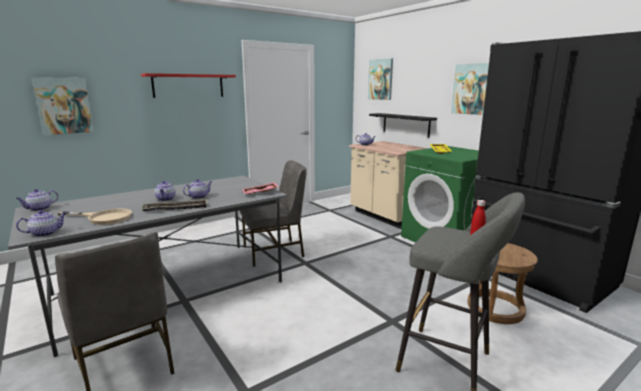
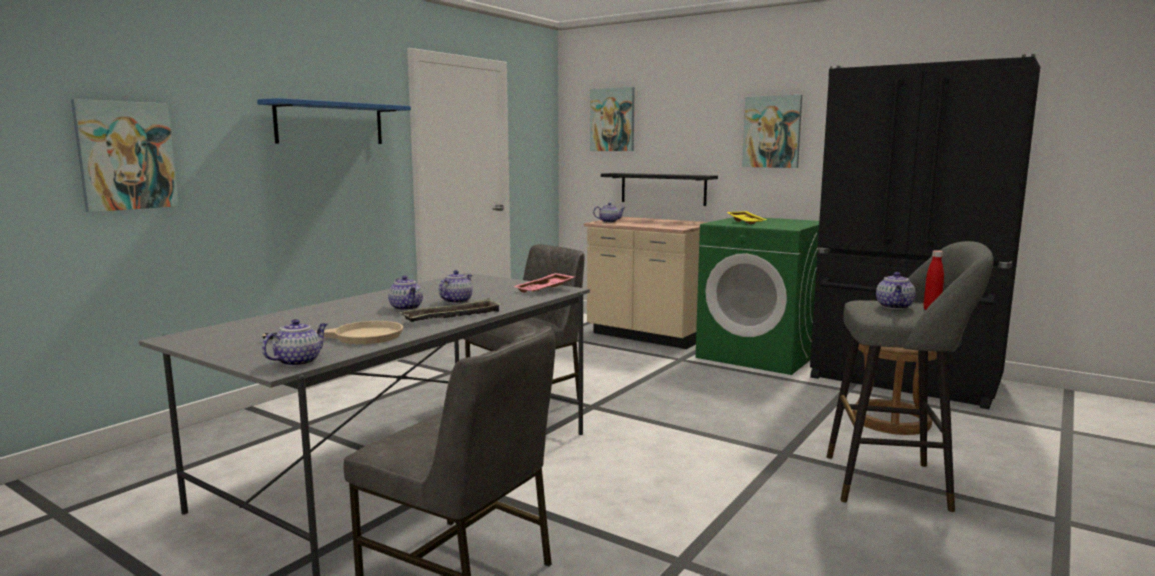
camera: 20 degrees left, 5 degrees down
(39, 209) = (196, 337): teapot -> teapot (894, 307)
(188, 85) = (330, 123): red shelf -> blue shelf

